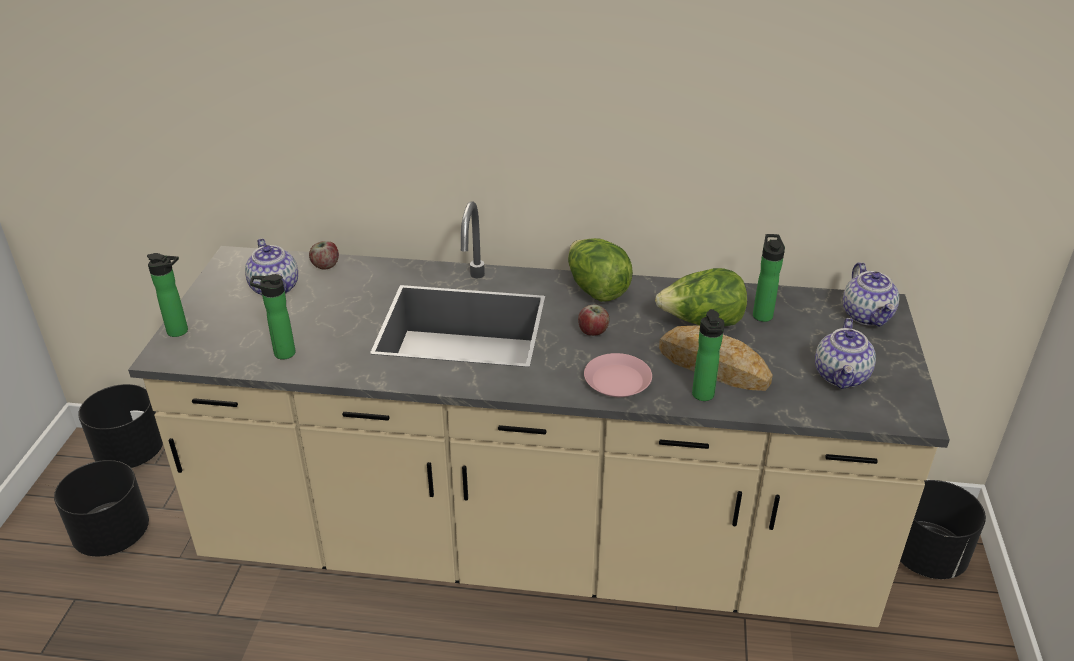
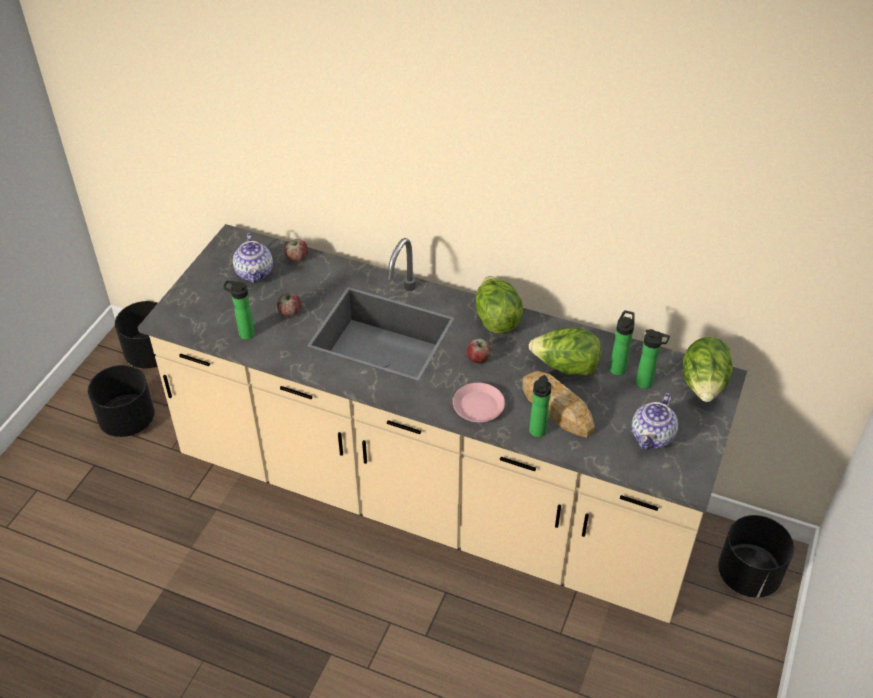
camera: 15 degrees right, 10 degrees up
(180, 331) = (179, 300): bottle -> bottle (646, 384)
(335, 321) = (290, 312): none -> apple
(867, 316) = (703, 386): teapot -> lettuce

